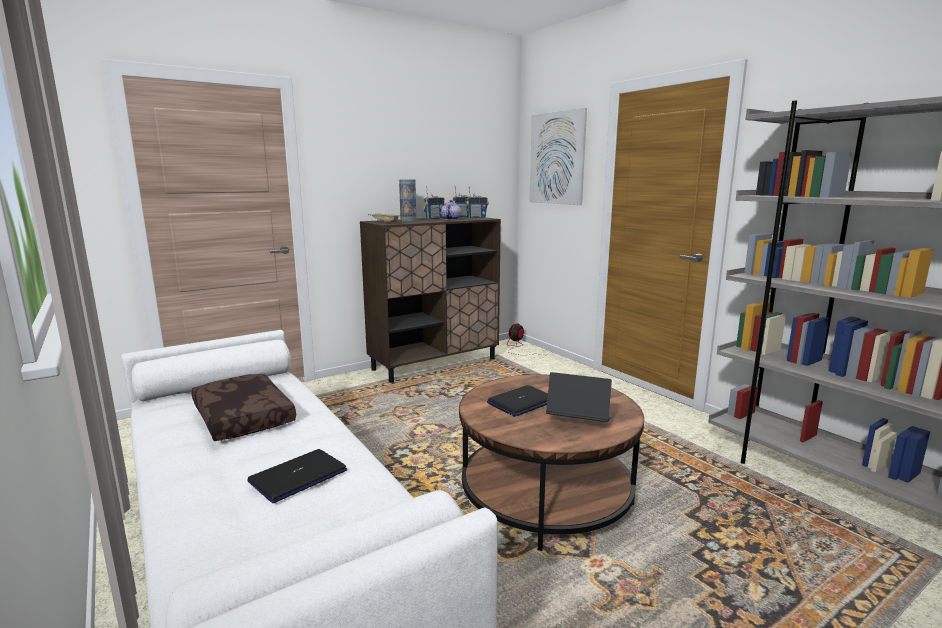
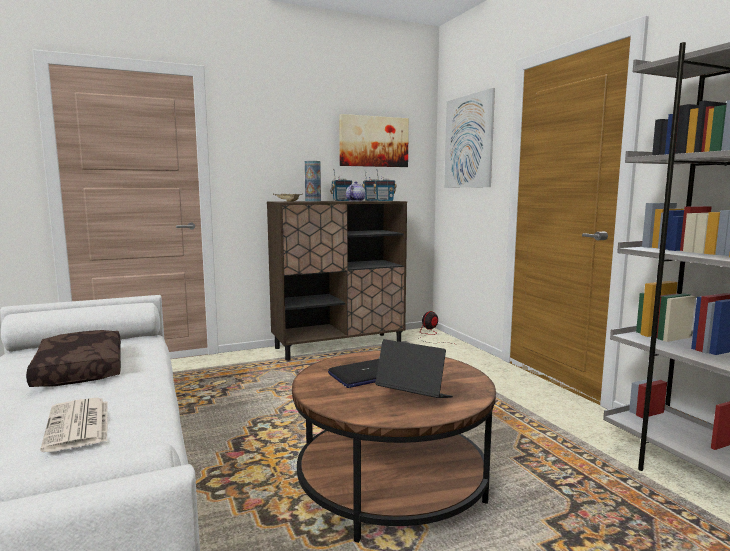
camera: 10 degrees right, 5 degrees down
(298, 476) = (78, 425): laptop -> newspaper
(461, 156) = (373, 141): none -> picture

